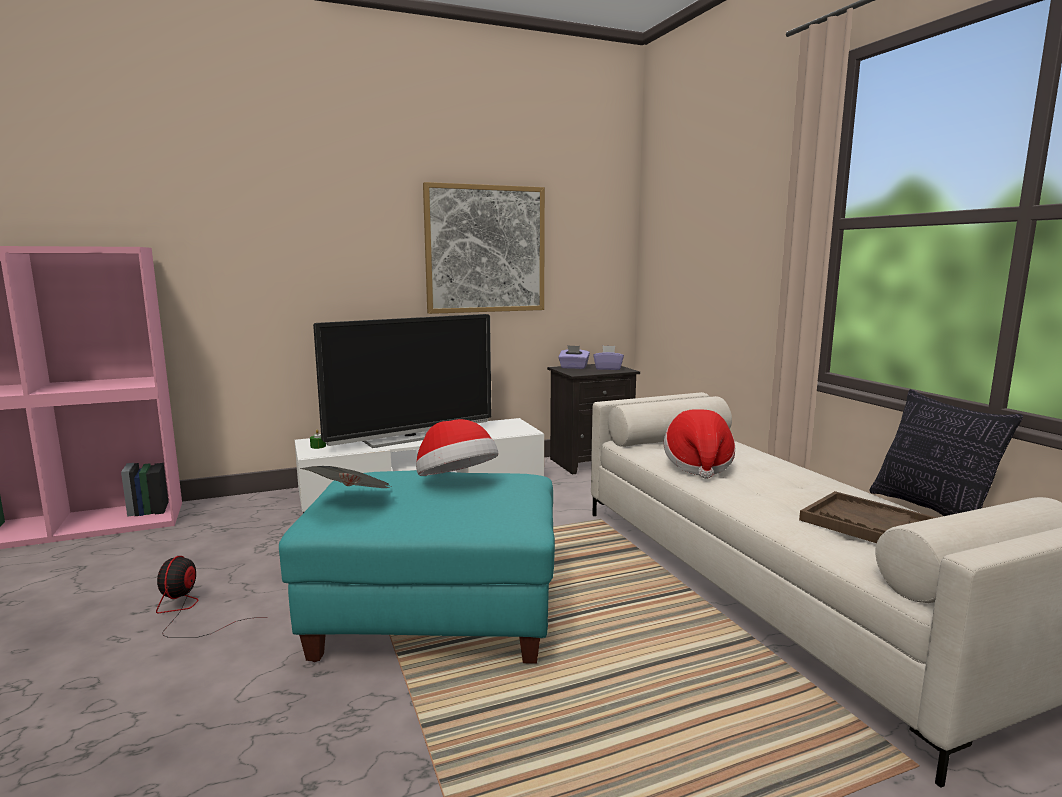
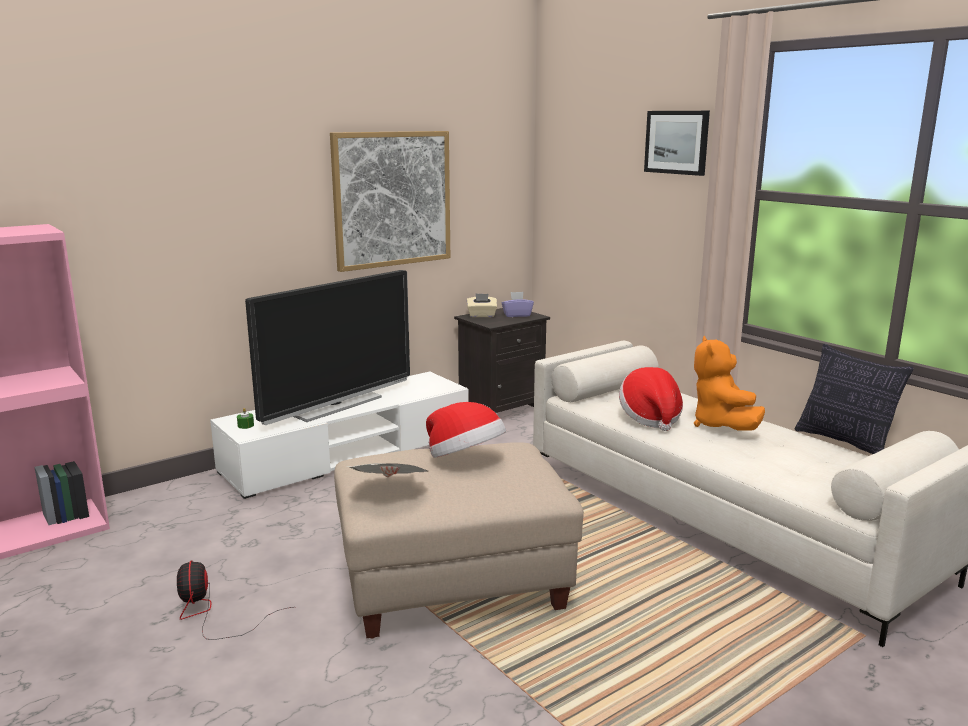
camera: 15 degrees left, 5 degrees up
(436, 616) = (453, 582): turquoise ottoman -> beige ottoman
(573, 367) = (482, 315): purple tissue box -> beige tissue box
(760, 180) = (677, 142): none -> picture
(778, 479) = (721, 425): none -> orange plush toy
(868, 524) = (807, 461): brown tray -> none

